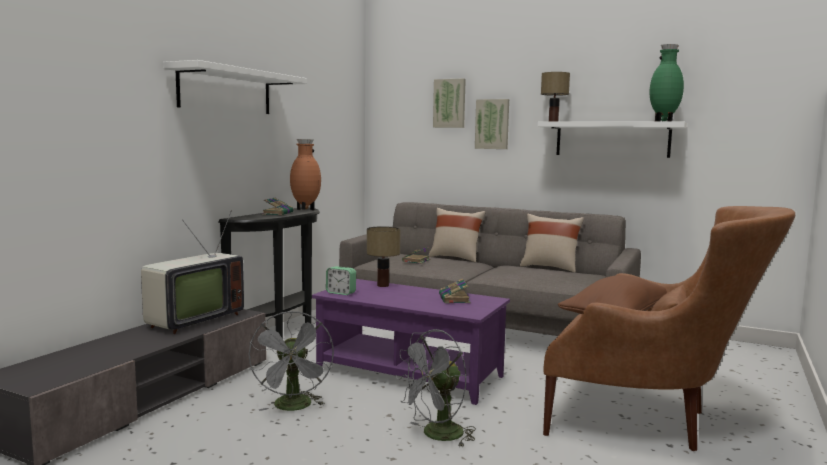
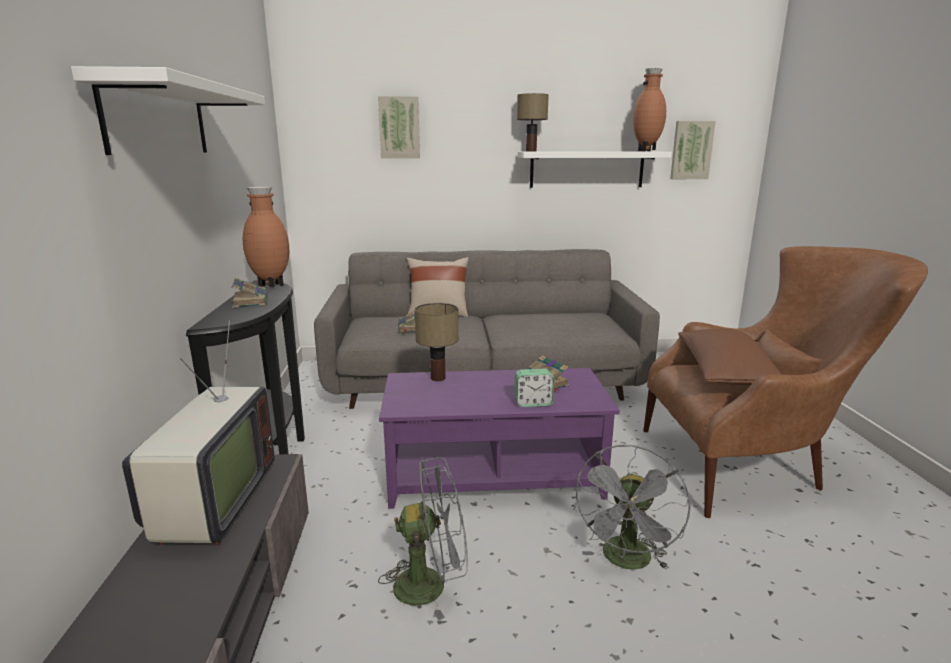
camera: 30 degrees left, 10 degrees up
(294, 407) = (431, 584): grey fan -> grey fan turned 60 degrees counterclockwise
(341, 293) = (411, 404): alarm clock -> alarm clock (533, 403)
(492, 124) = (455, 153): picture -> picture (691, 150)
(550, 267) = (545, 311): beige pillow -> none
(664, 121) = (647, 151): green vase -> brown vase

